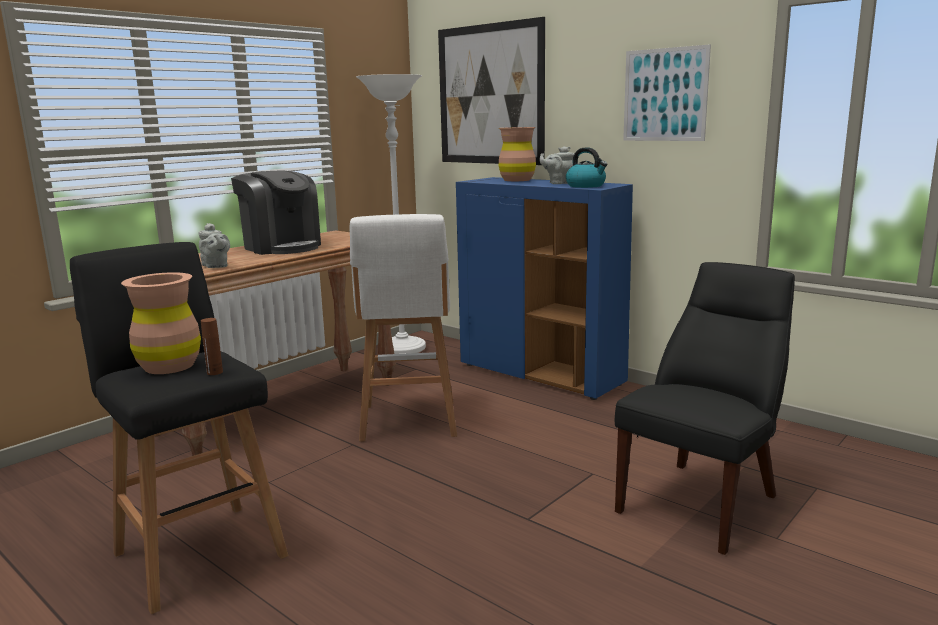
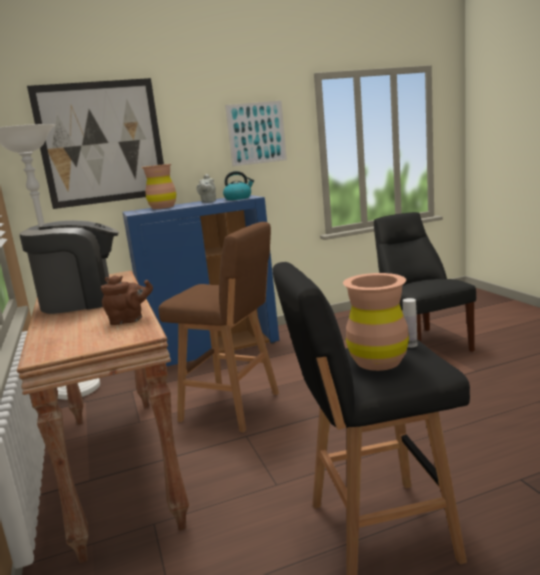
camera: 60 degrees left, 0 degrees up
(215, 266) = (129, 320): grey teapot -> brown teapot
(215, 372) = (410, 345): brown bottle -> white bottle
(408, 422) = (233, 407): white stool -> brown stool

